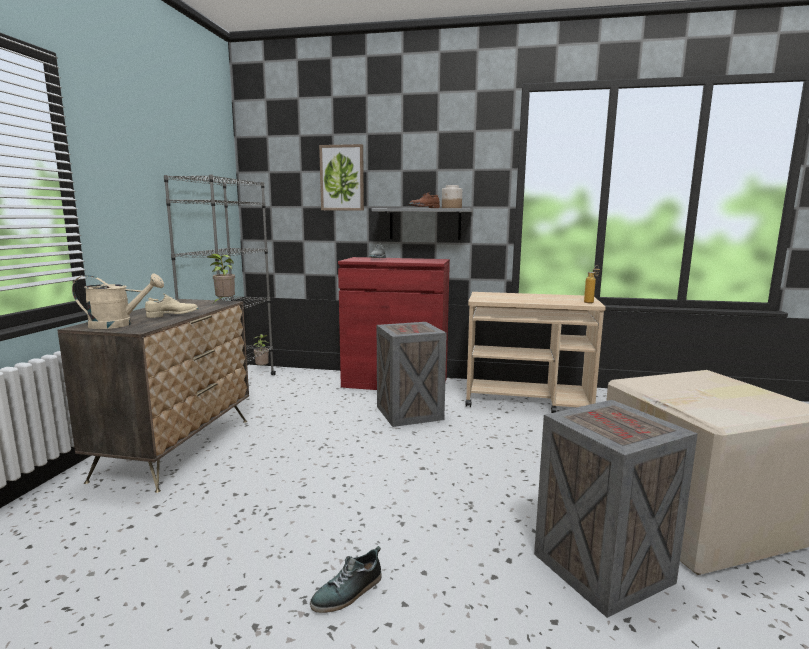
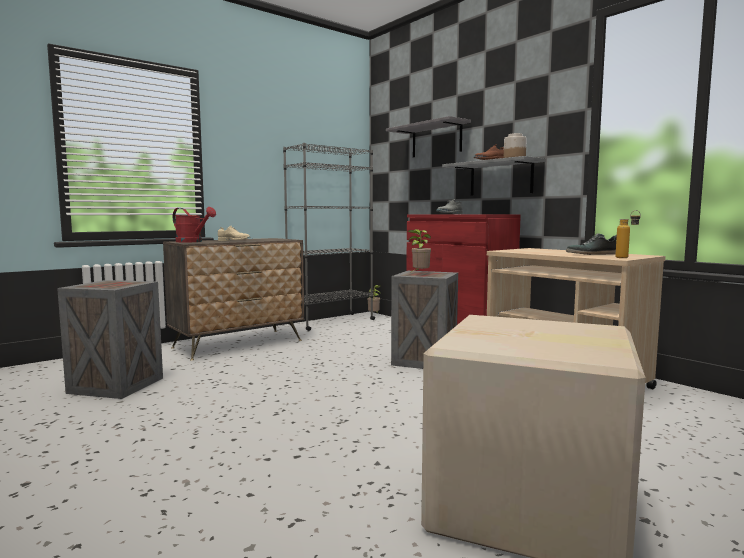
camera: 40 degrees right, 5 degrees down
(119, 324) = (193, 242): beige watering can -> red watering can
(224, 303) = (287, 239): potted plant -> potted plant (419, 274)
(342, 178) = (436, 140): picture -> grey shelf
(348, 592) = (179, 430): shoe -> shoe (592, 254)
(602, 570) = (350, 490): crate -> crate (114, 386)

